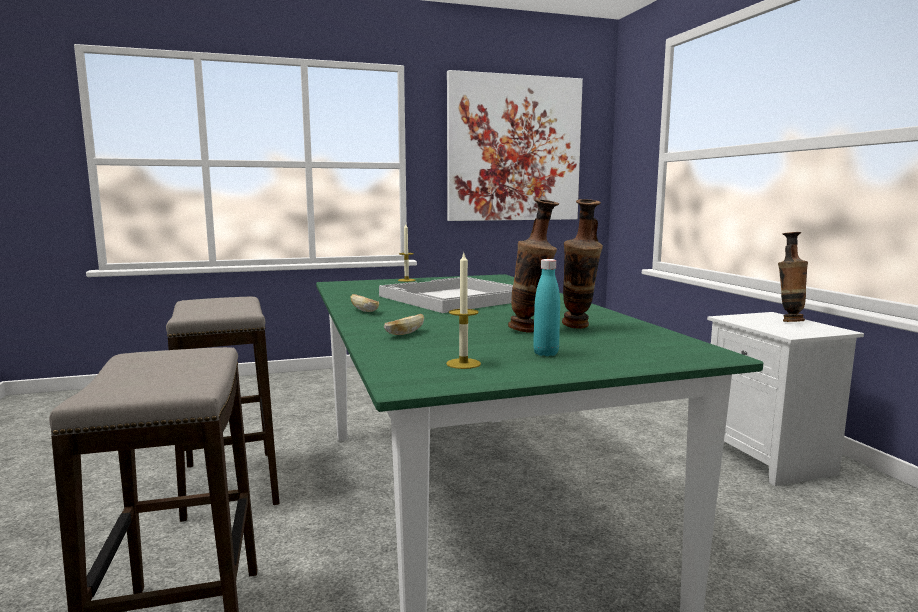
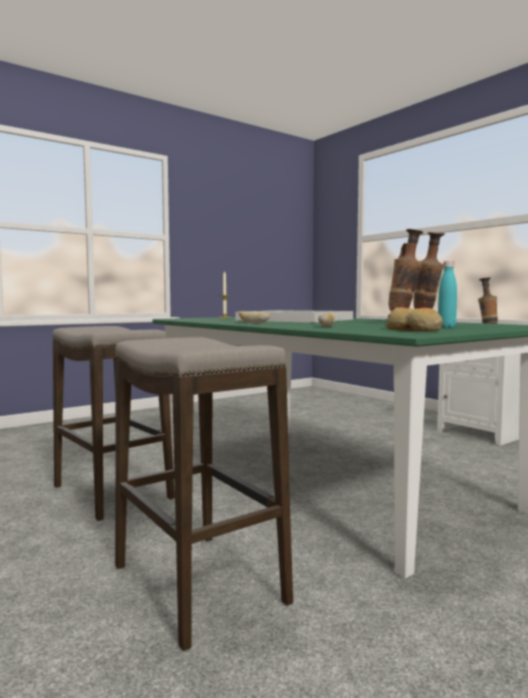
camera: 20 degrees left, 5 degrees down
(463, 364) = (414, 330): candle -> bread
(514, 149) = (248, 230): picture -> none

